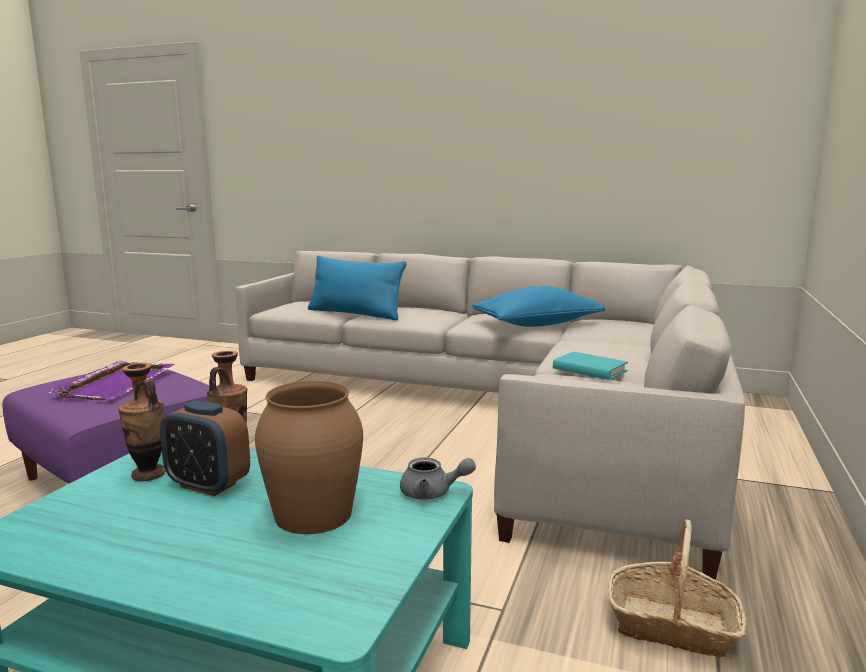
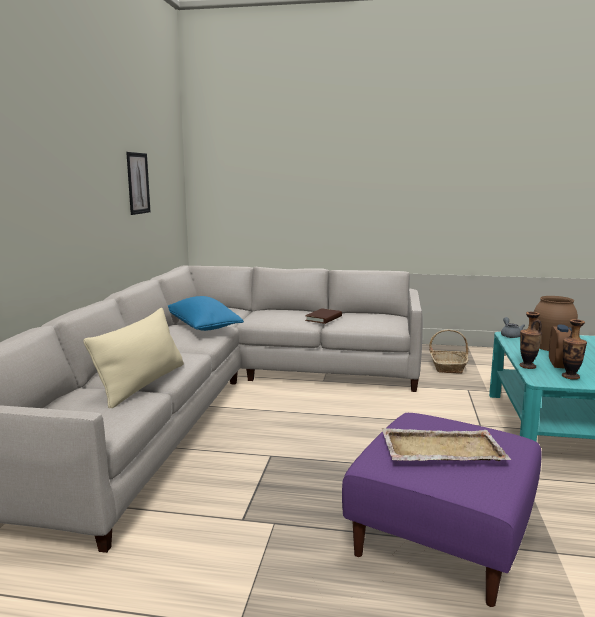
camera: 100 degrees left, 0 degrees up
(116, 383) = (440, 449): purple tray -> beige tray
(355, 314) = (142, 384): blue pillow -> beige pillow
(589, 370) = (323, 318): turquoise book -> brown book
(626, 143) = (138, 183): none -> picture

